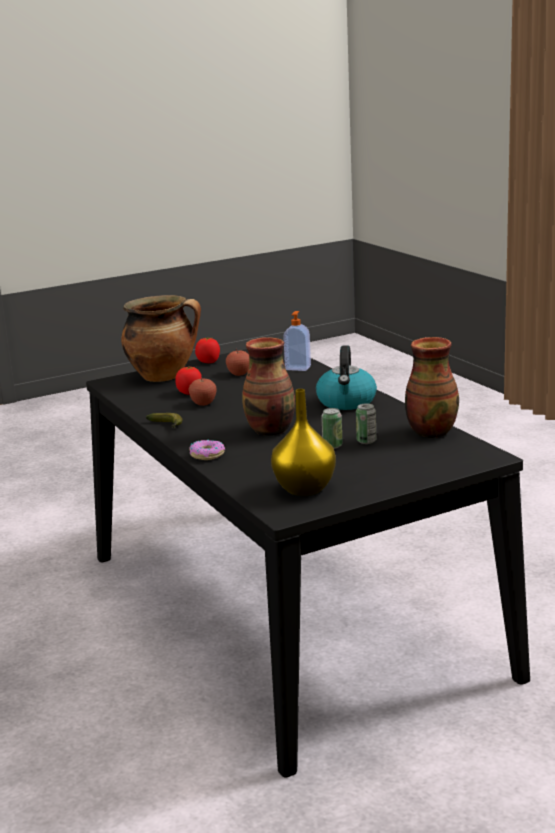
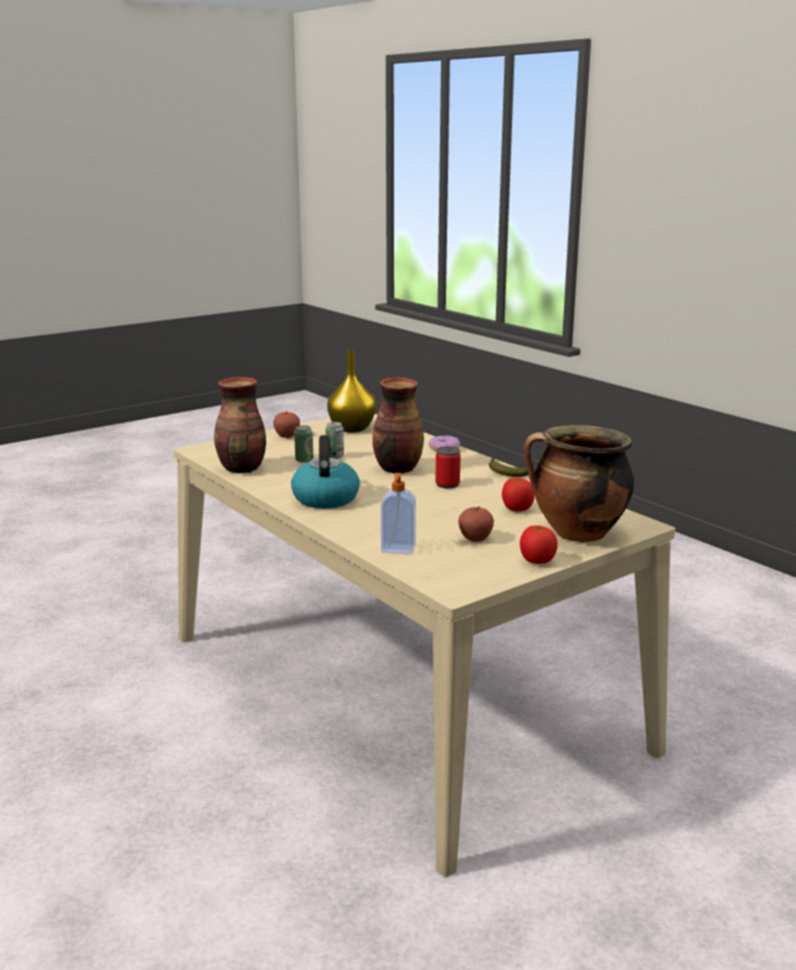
camera: 170 degrees right, 0 degrees up
(203, 403) = (488, 496): apple -> apple (287, 436)
(232, 414) = (447, 484): none -> can
(288, 612) = (397, 690): black dining table -> beige dining table

